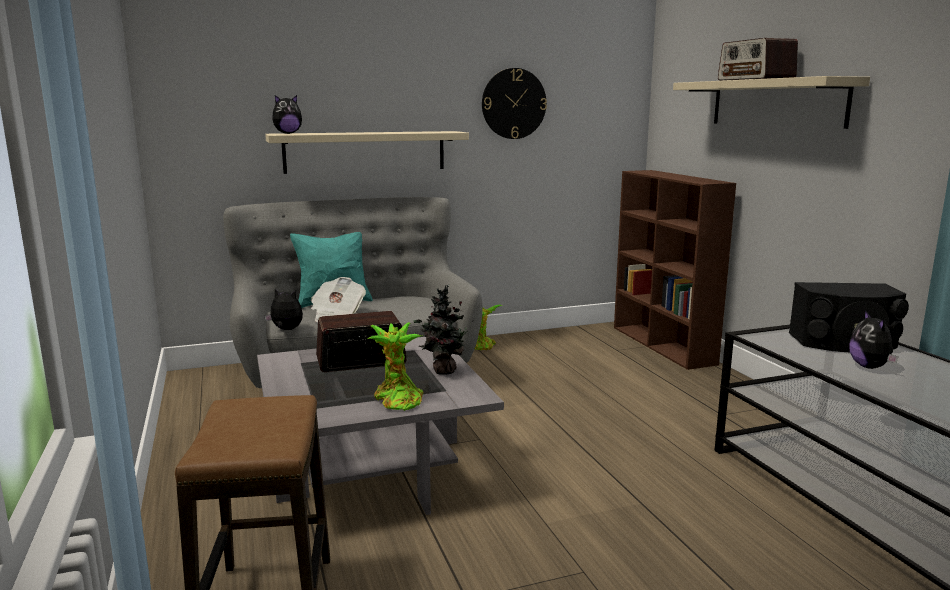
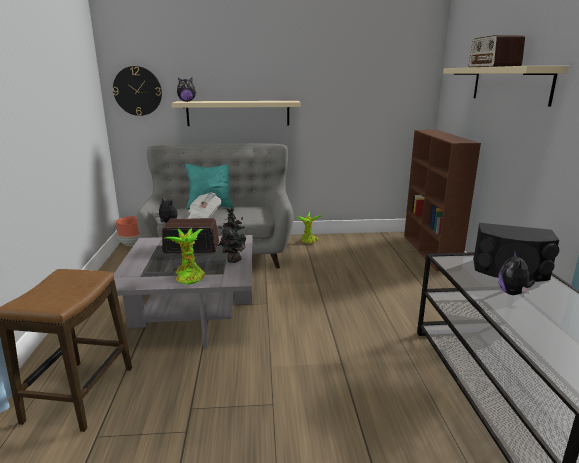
camera: 15 degrees right, 5 degrees up
(191, 377) = (133, 244): none -> brown planter
(513, 103) = (338, 82): wall clock -> wall clock (137, 91)

